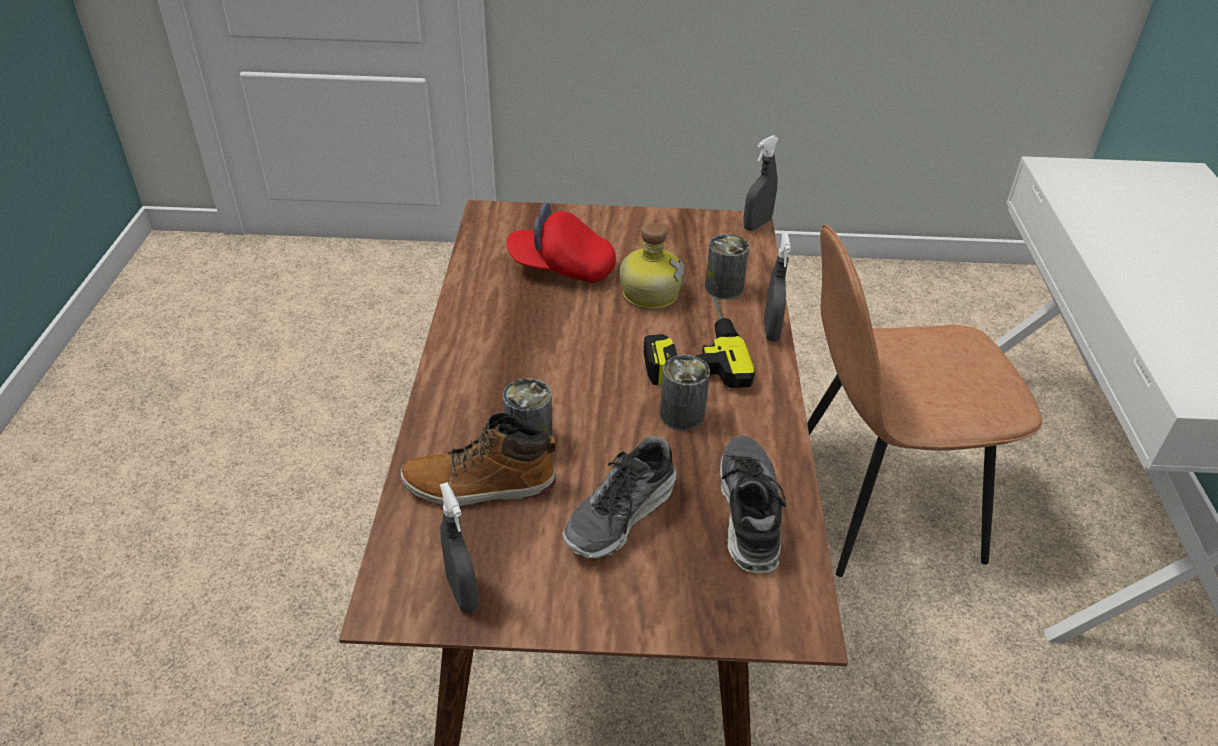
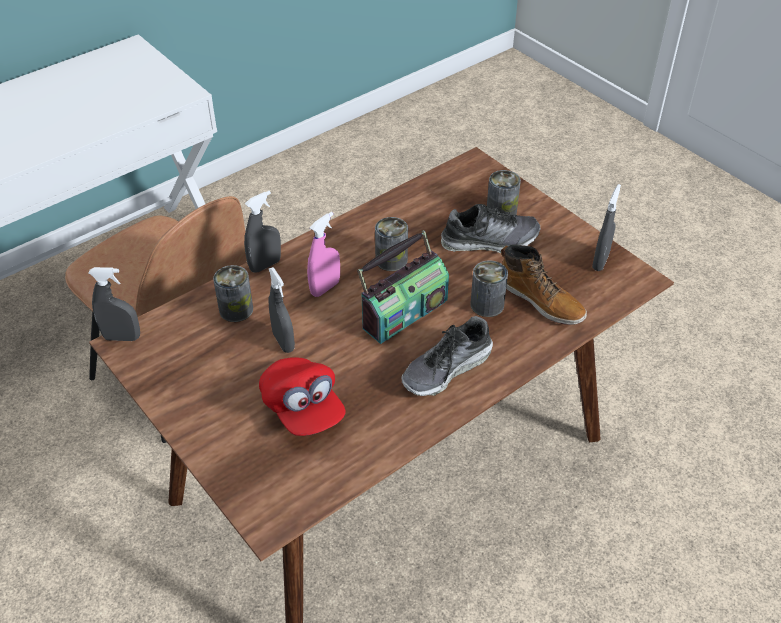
camera: 130 degrees left, 5 degrees up
(594, 377) = (403, 312): none -> radio
(649, 293) = (283, 342): bottle -> grey spray bottle
(663, 569) = (501, 212): none -> can
(691, 349) = (325, 288): power drill -> pink spray bottle
(748, 512) = (432, 204): shoe -> shoe (447, 369)

